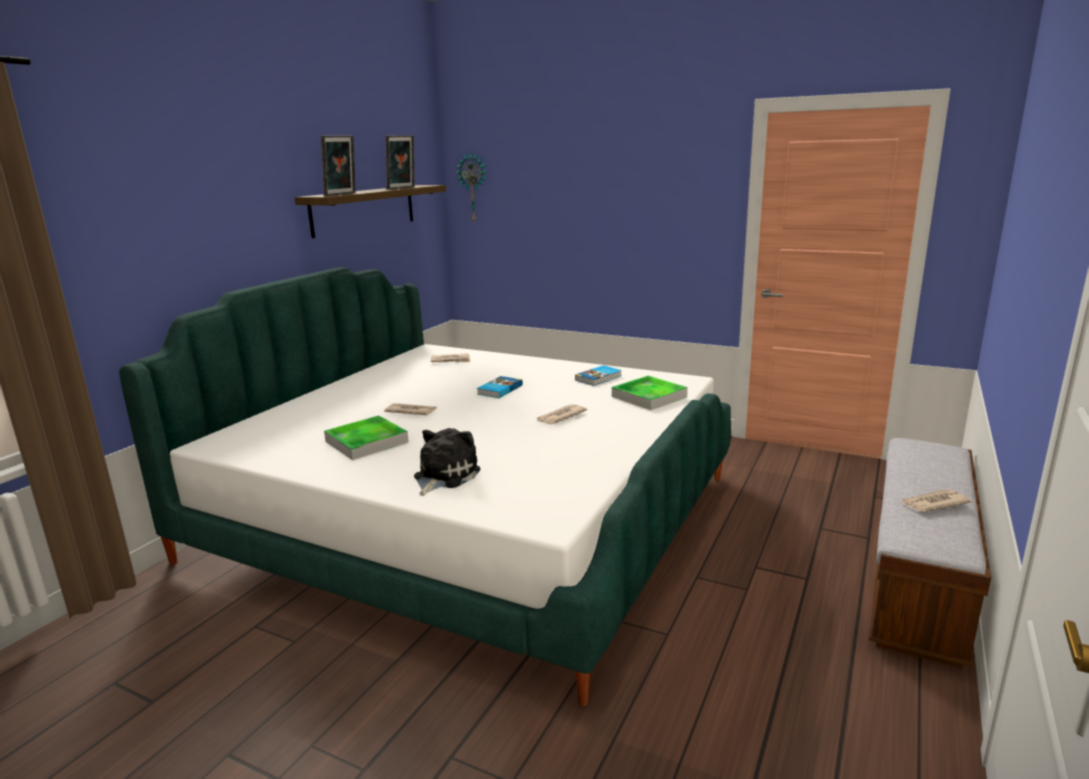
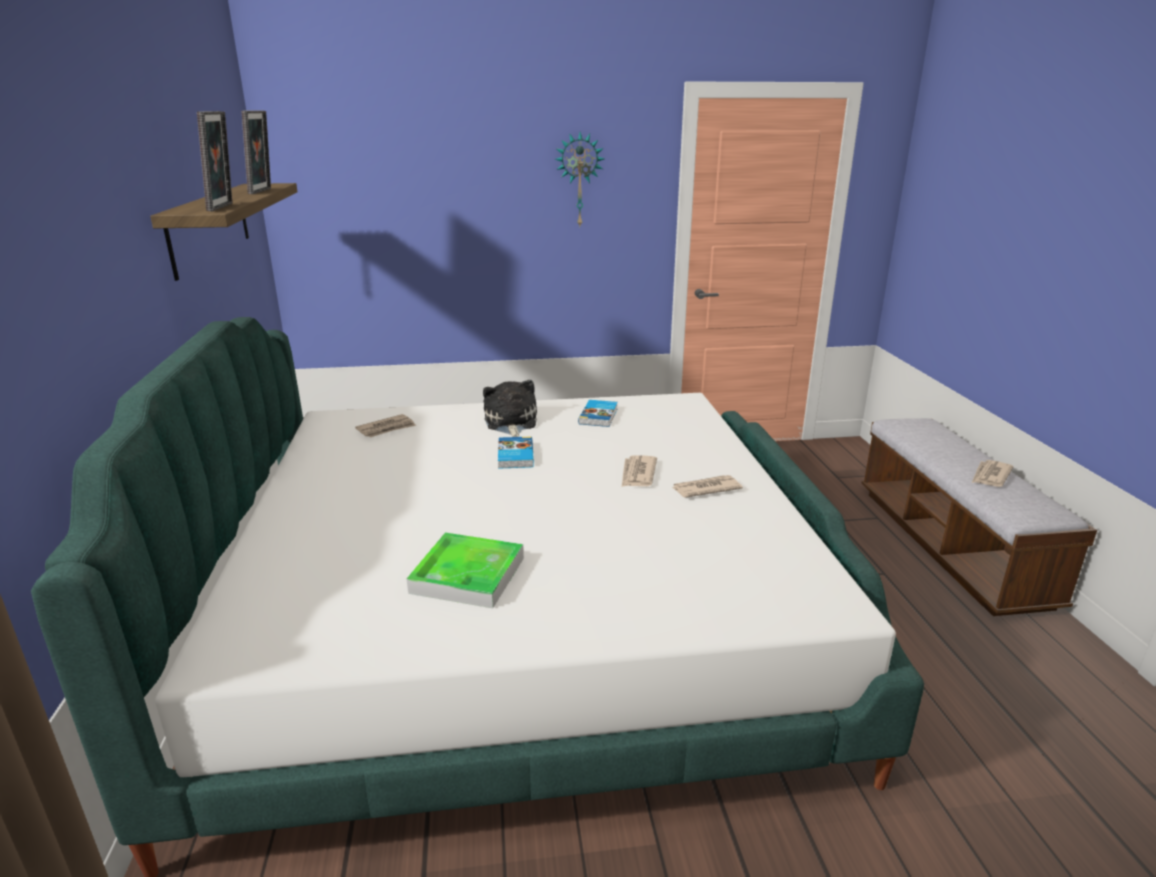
camera: 35 degrees left, 5 degrees up
(410, 411) = (453, 514): newspaper -> newspaper (705, 489)
(444, 476) = (642, 590): plush toy -> plush toy (510, 423)
(473, 188) = (314, 185): wall clock -> wall clock (579, 180)
(649, 397) = (683, 427): tray -> none

